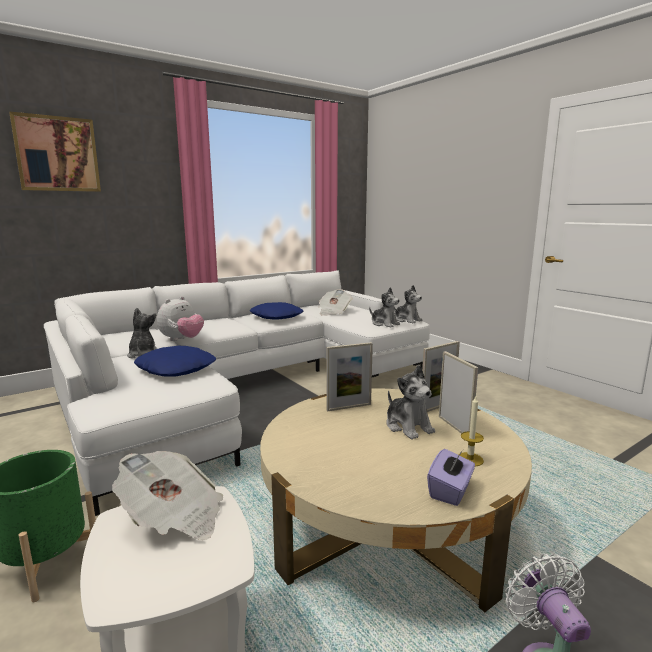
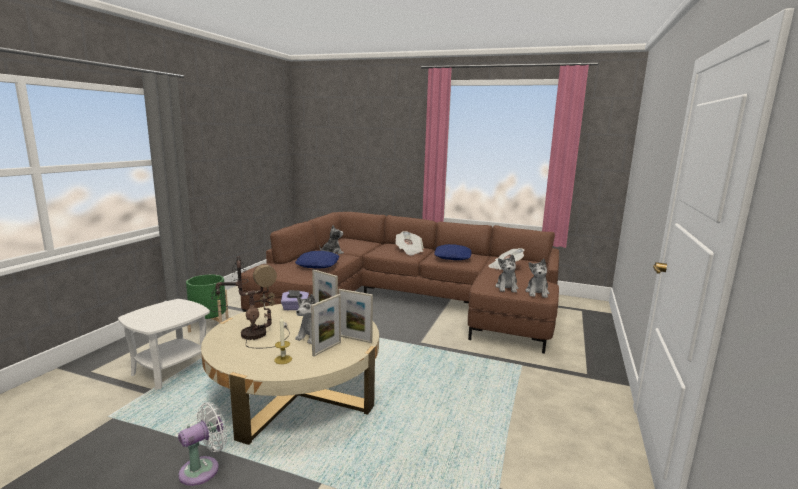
camera: 55 degrees right, 0 degrees up
(57, 154) = (359, 126): picture -> none
(174, 517) = (180, 309): newspaper -> newspaper (409, 251)
(182, 340) = (368, 253): plush toy -> none
(242, 387) = (408, 301): white sofa -> brown sofa
(364, 466) = (252, 334): none -> table lamp
(450, 491) = (240, 359): purple tissue box -> purple tissue box (295, 308)

